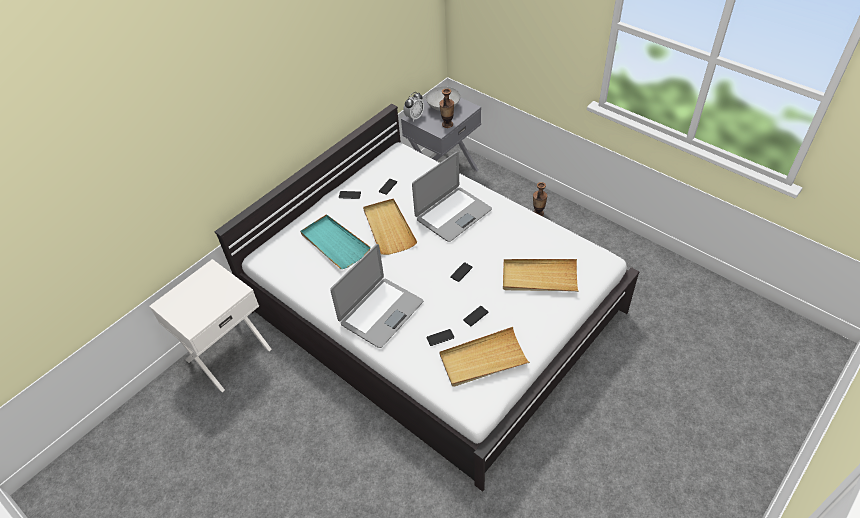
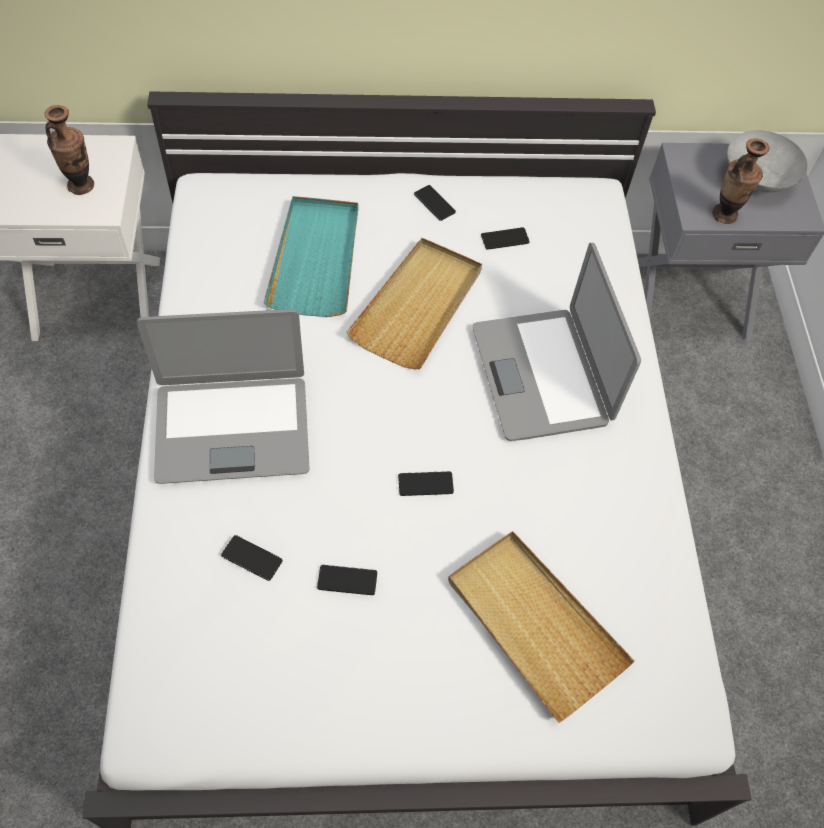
camera: 40 degrees right, 10 degrees up
(414, 117) = (686, 158): alarm clock -> none
(453, 214) = (542, 375): laptop -> laptop turned 75 degrees clockwise
(483, 359) = (260, 665): beige tray -> none
(538, 213) = (759, 502): vase -> vase (81, 185)

